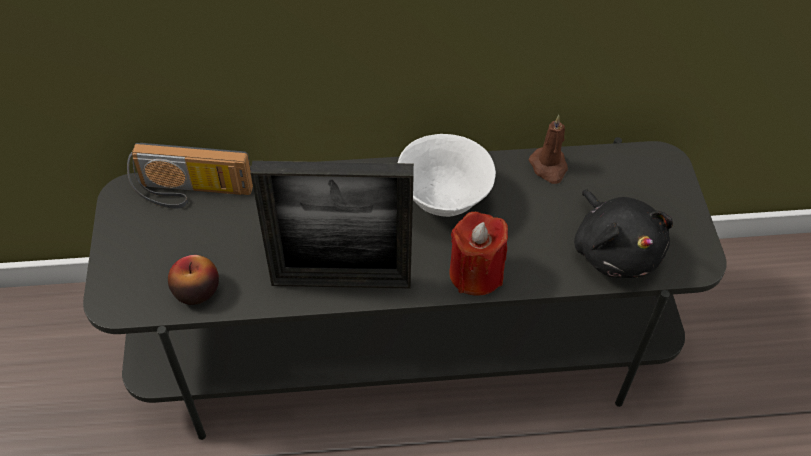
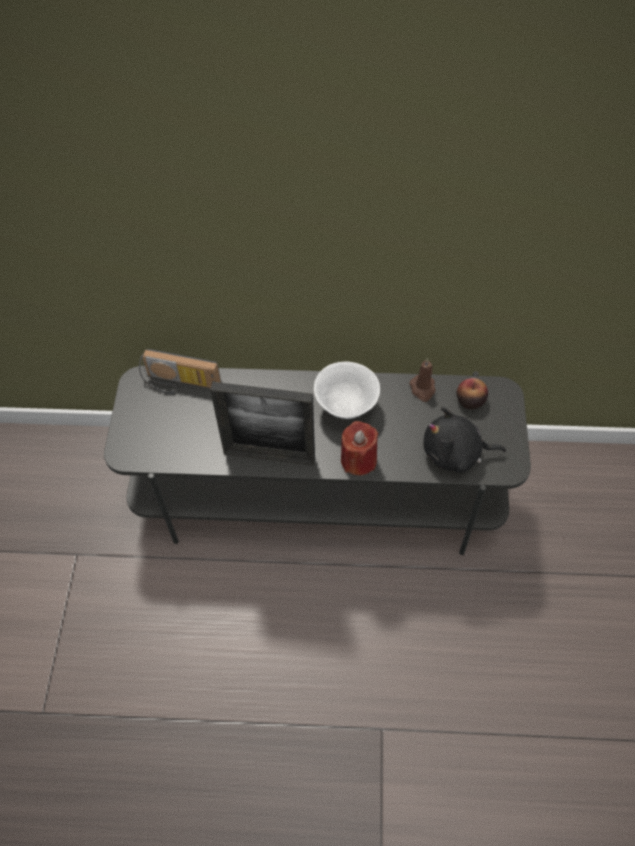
camera: 10 degrees right, 5 degrees up
(196, 290) = (175, 451): apple -> apple (470, 400)
(615, 250) = (455, 453): black plush toy -> black plush toy turned 105 degrees clockwise

